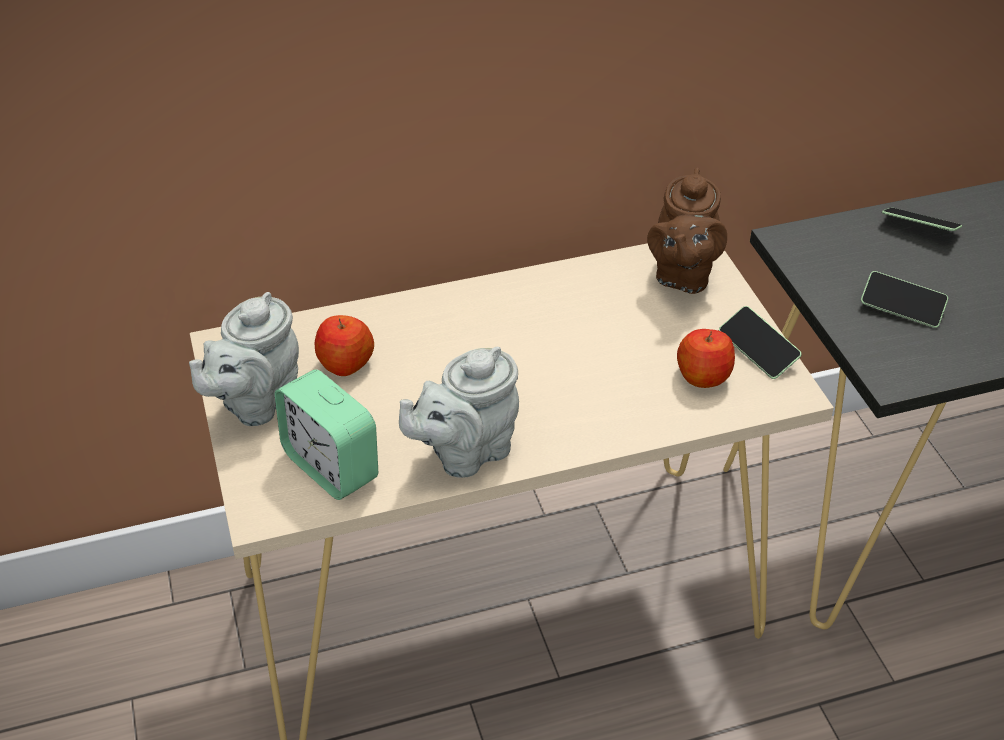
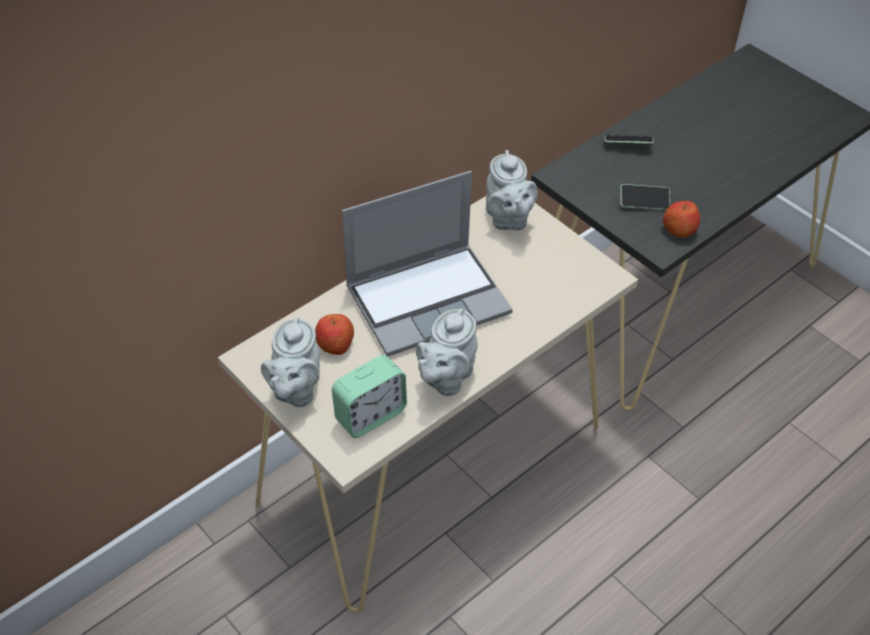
camera: 25 degrees left, 5 degrees up
(331, 466) = (370, 415): alarm clock -> alarm clock turned 60 degrees counterclockwise
(507, 344) = (429, 299): none -> laptop
(682, 275) = (507, 219): brown teapot -> grey teapot
(703, 375) = (555, 282): apple -> apple (679, 229)
(757, 351) = (578, 256): phone -> none

